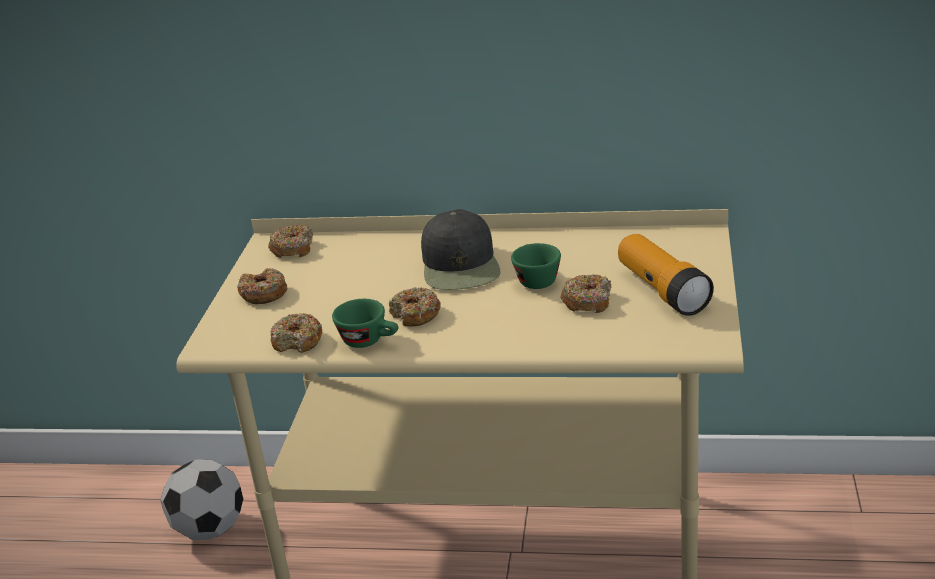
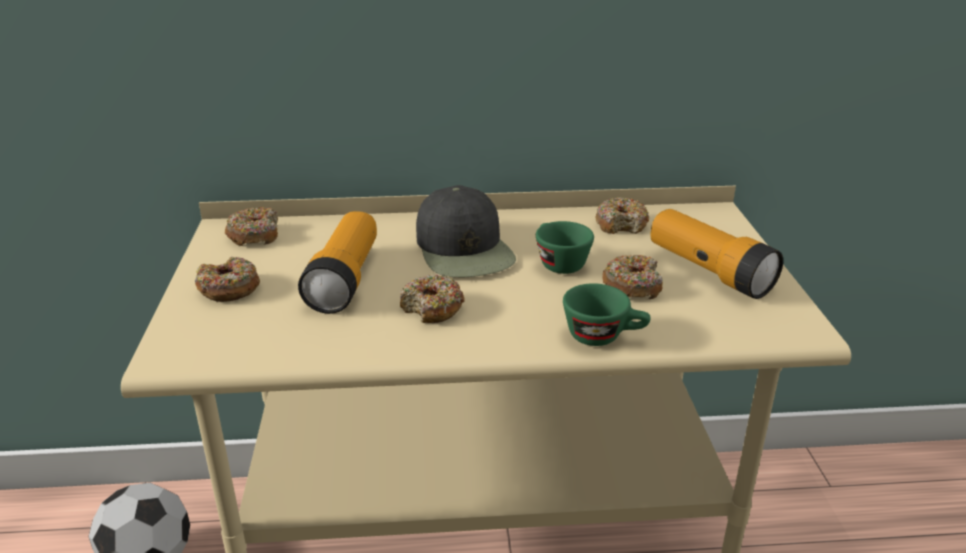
camera: 15 degrees left, 0 degrees up
(298, 341) = (289, 348): donut -> donut (621, 224)
(355, 289) = (345, 279): none -> flashlight
(370, 341) = (385, 343): green cup -> green cup (604, 336)

